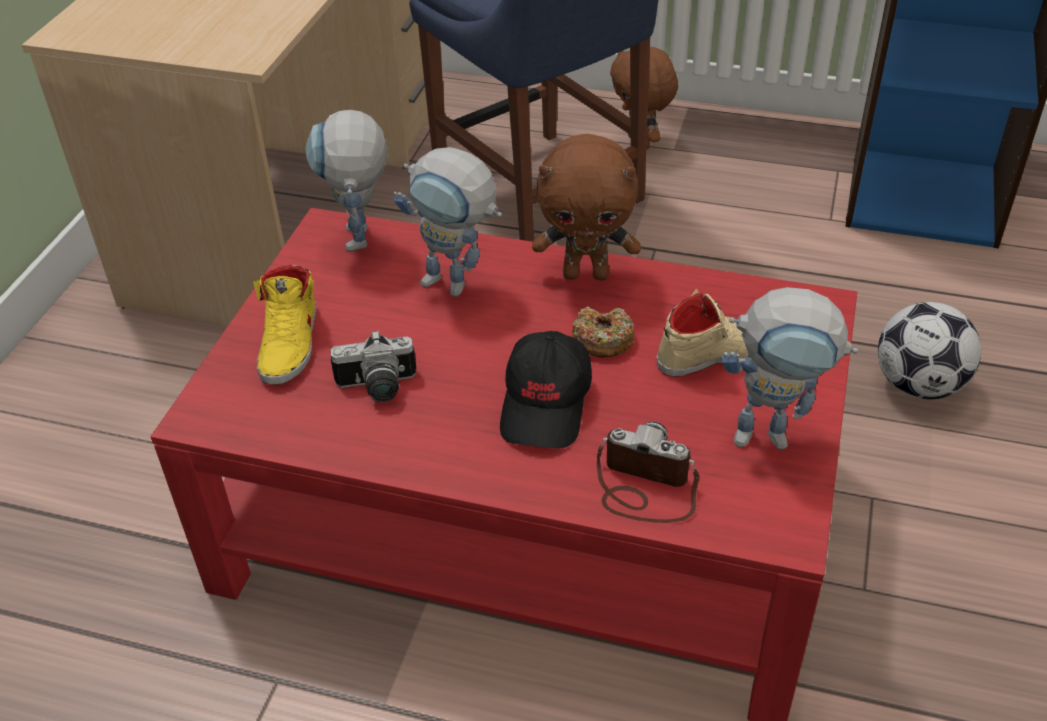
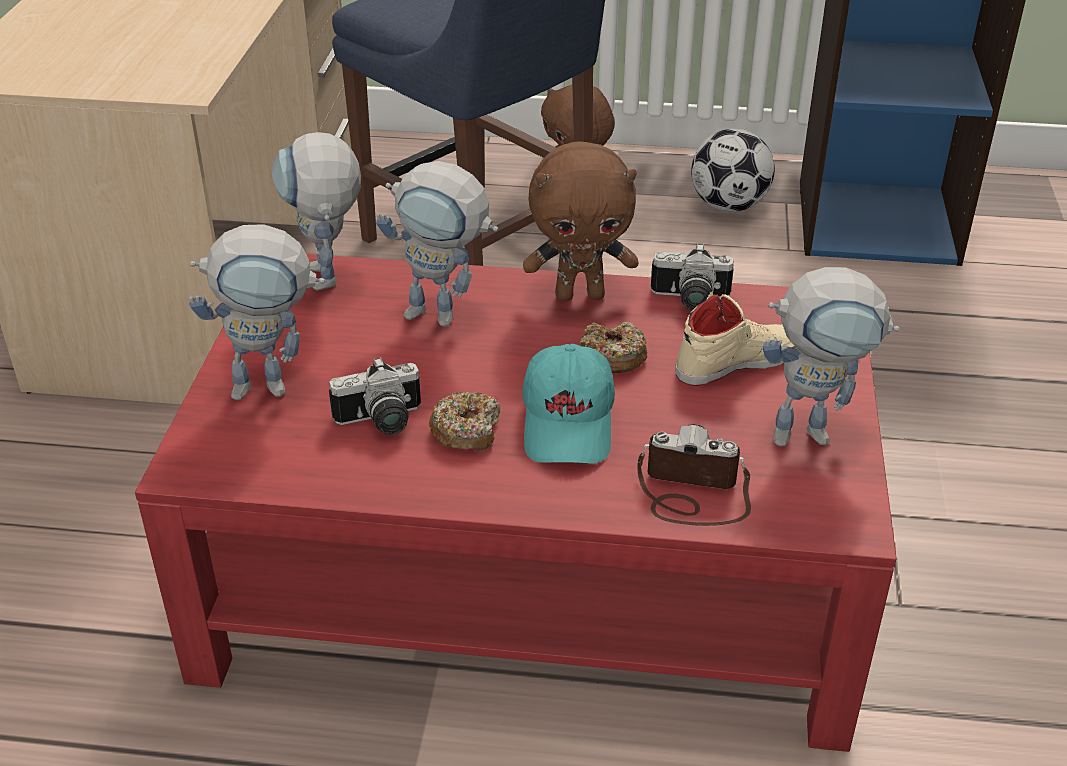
camera: 10 degrees left, 5 degrees down
(291, 343) = (274, 386): yellow shoe -> toy robot
(451, 403) = (466, 430): none -> donut
(546, 404) = (569, 423): black cap -> turquoise cap
(688, 288) = (689, 301): none -> camera
(918, 385) = (911, 402): football -> football (729, 206)

